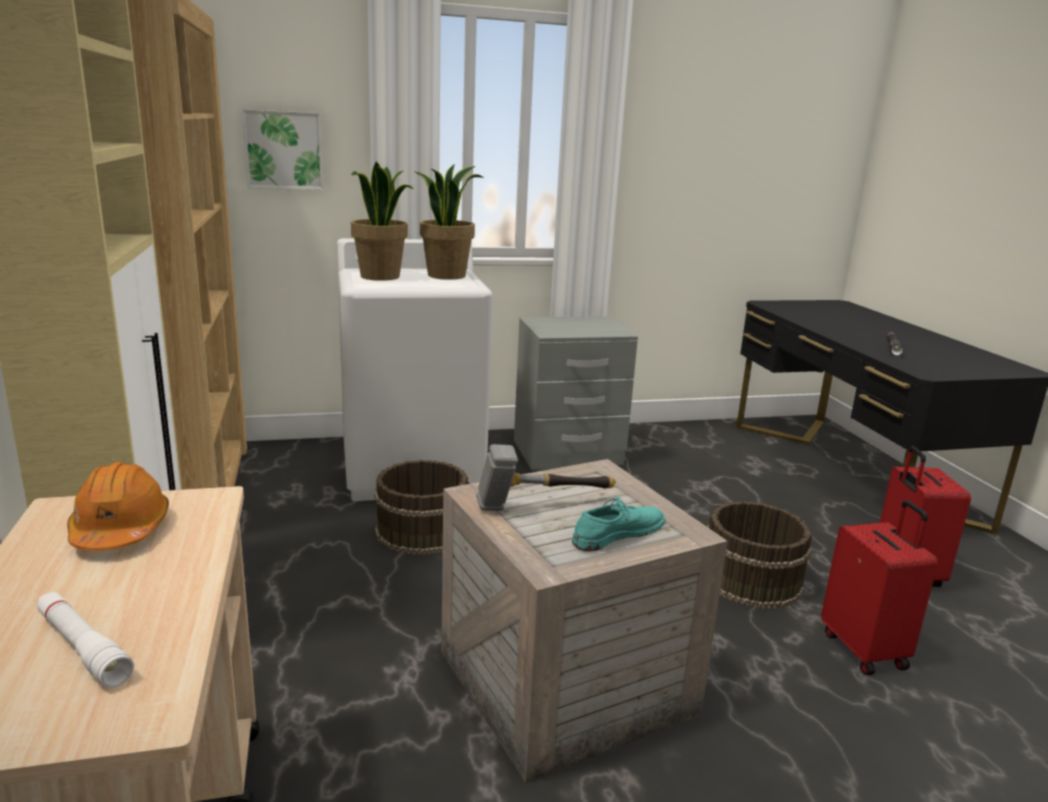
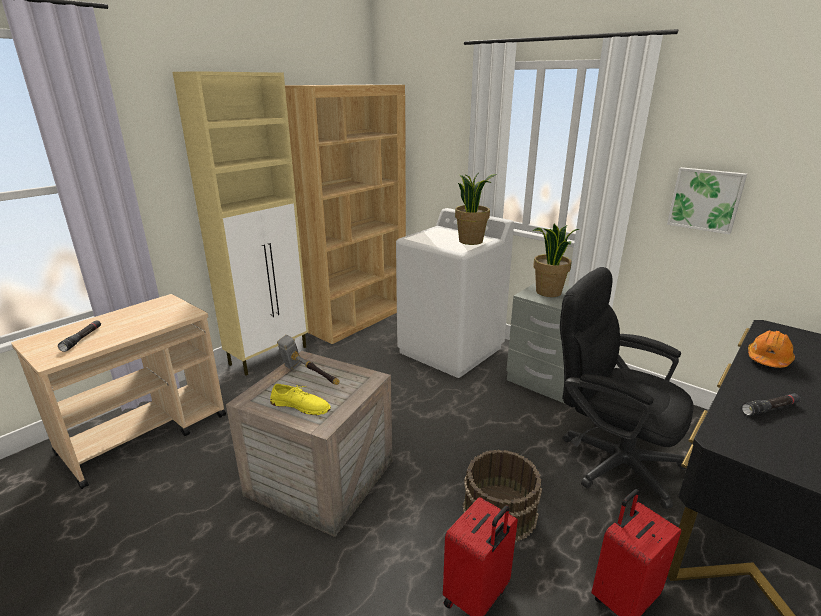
camera: 55 degrees right, 5 degrees up
(83, 648) = (82, 339): white flashlight -> black flashlight
(120, 529) = (158, 312): orange hard hat -> orange hard hat (768, 359)
(284, 150) = (436, 154): picture -> picture (705, 199)
(380, 277) = (435, 234): potted plant -> potted plant (548, 292)
(422, 530) = (399, 380): brown bucket -> none
(618, 533) = (300, 405): turquoise shoe -> yellow shoe
(725, 489) = (609, 458): none -> black office chair

